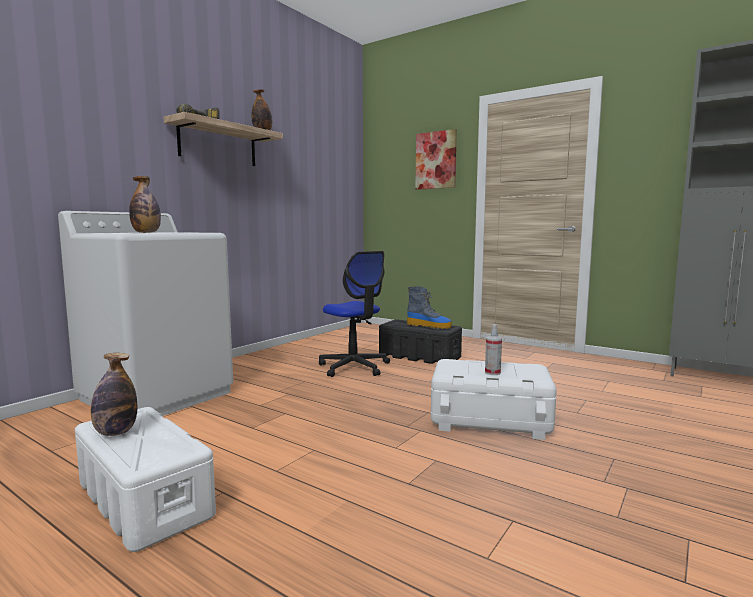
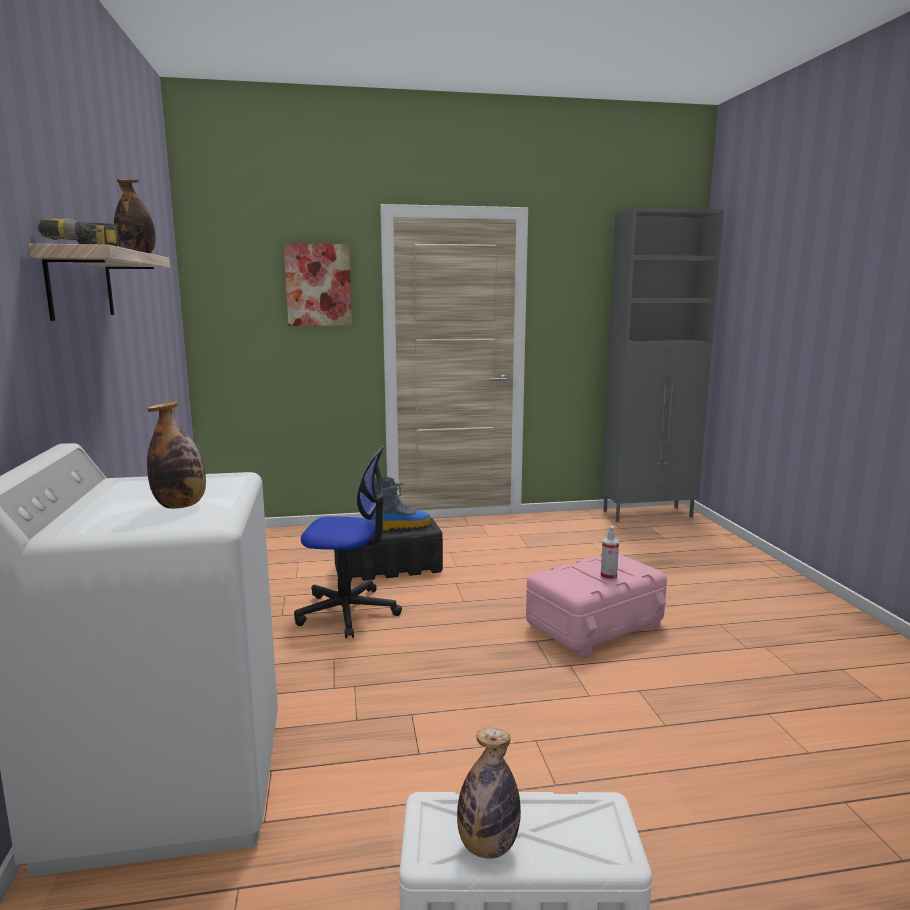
camera: 45 degrees left, 5 degrees up
(490, 420) = (594, 625): white storage box -> pink storage box

